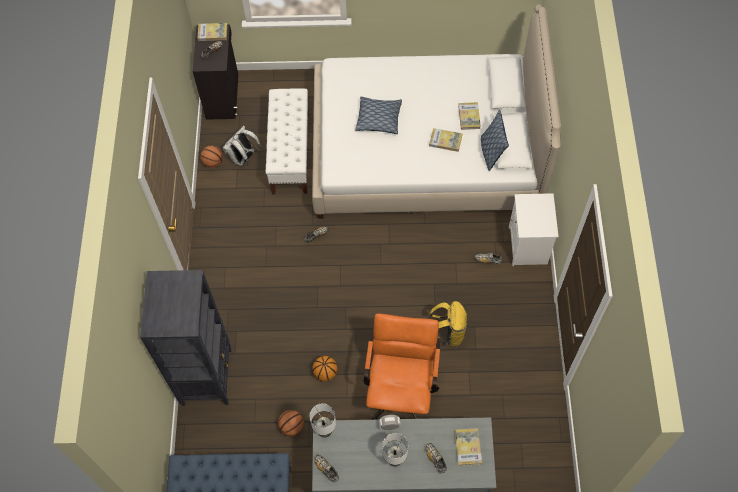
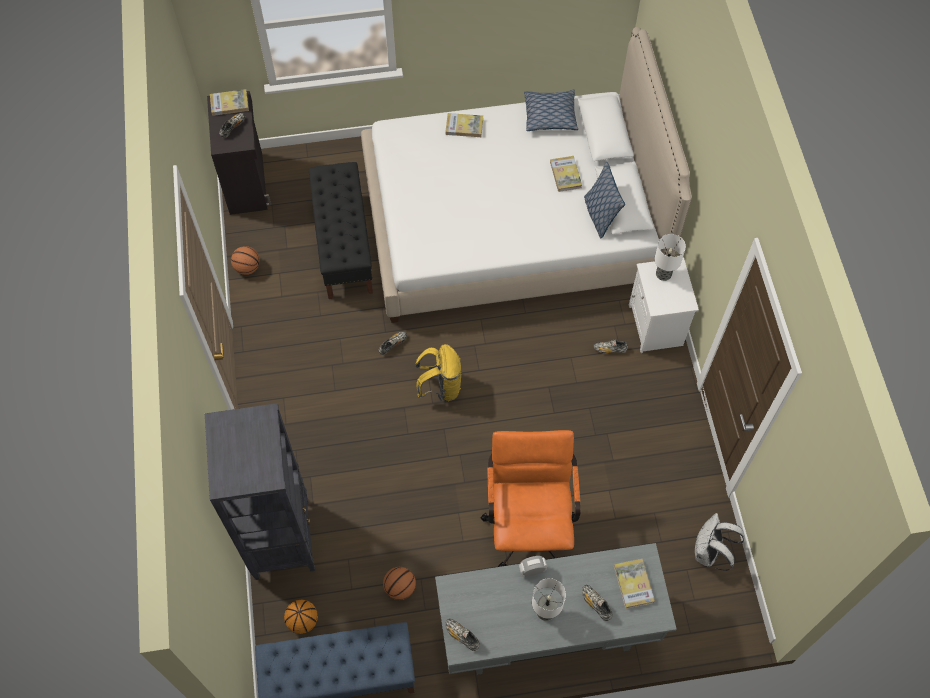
camera: 10 degrees left, 0 degrees up
(244, 158) = (286, 258): white backpack -> white backpack (708, 553)
(290, 154) = (344, 246): white bench -> black bench
(324, 431) = (452, 587): table lamp -> table lamp (663, 274)
(325, 372) = (431, 514): basketball -> basketball (302, 620)
(379, 119) = (454, 189): pillow -> pillow (550, 115)
(445, 141) = (541, 207): book -> book (464, 126)
(447, 333) = (575, 446): yellow backpack -> yellow backpack (441, 387)

